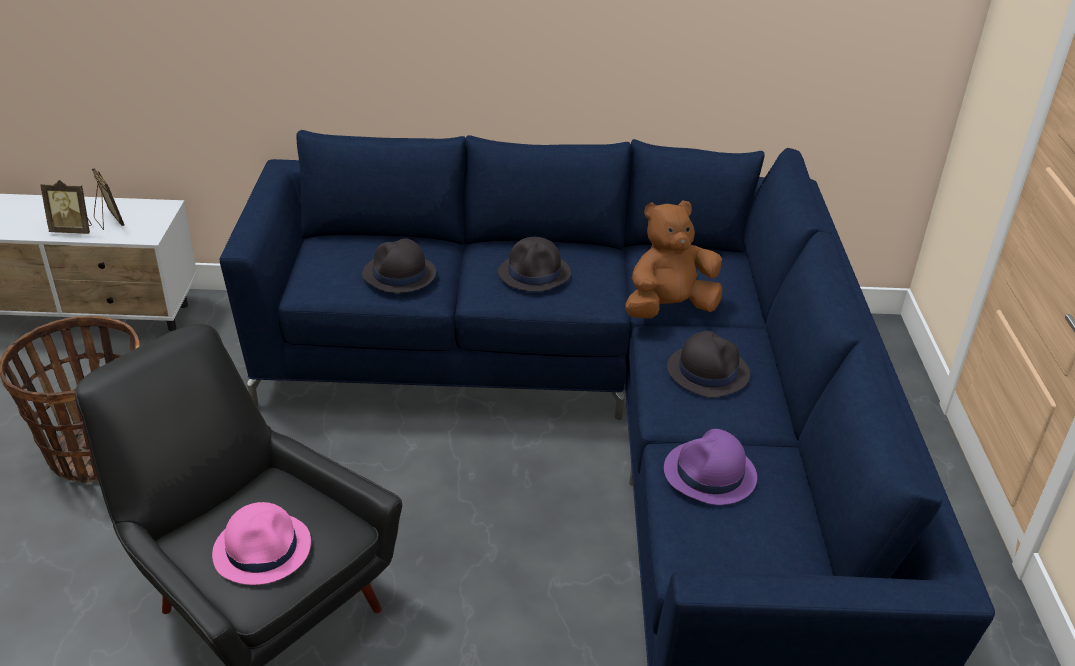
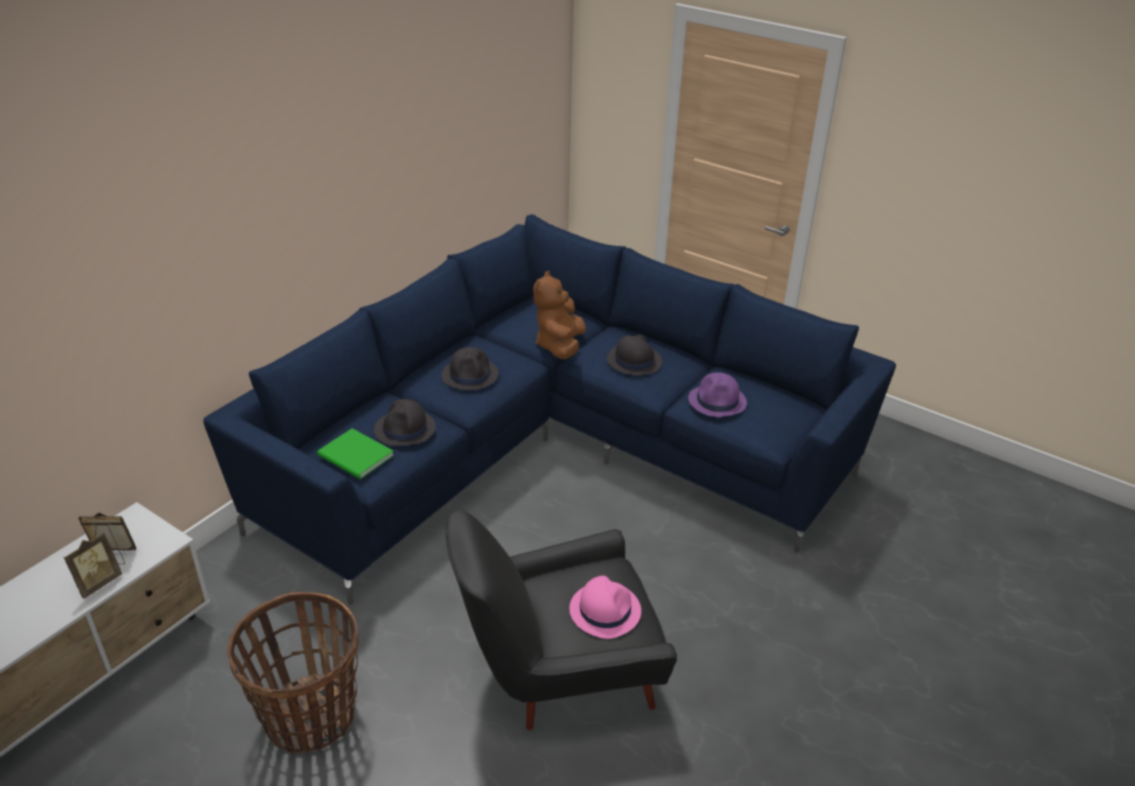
camera: 55 degrees left, 0 degrees up
(328, 267) = (356, 457): none -> green book

